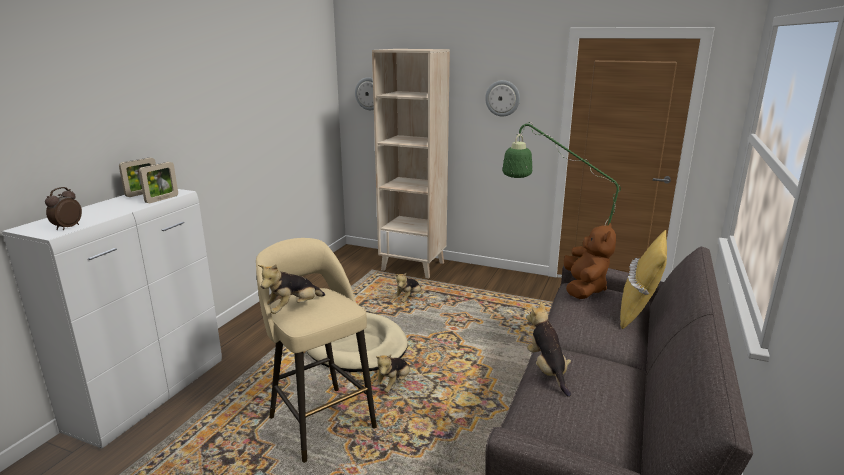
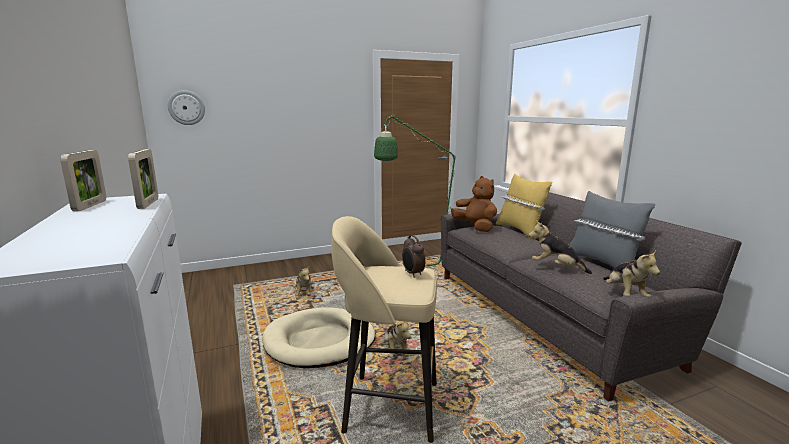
camera: 45 degrees left, 5 degrees down
(67, 227) = (102, 247): alarm clock -> alarm clock (412, 274)
(293, 308) = (386, 285): plush toy -> plush toy (625, 294)
(413, 266) = (268, 271): beige bookcase -> none
(502, 98) = (326, 106): wall clock -> none
(631, 396) = (602, 263): none -> grey pillow

